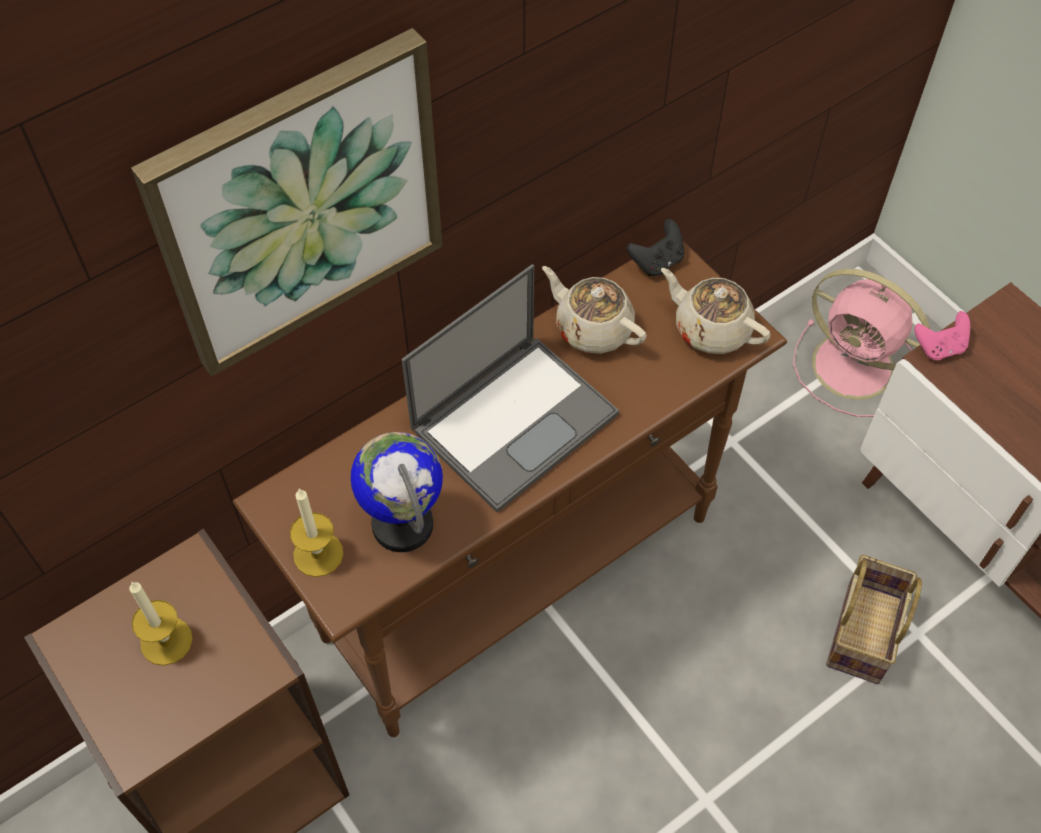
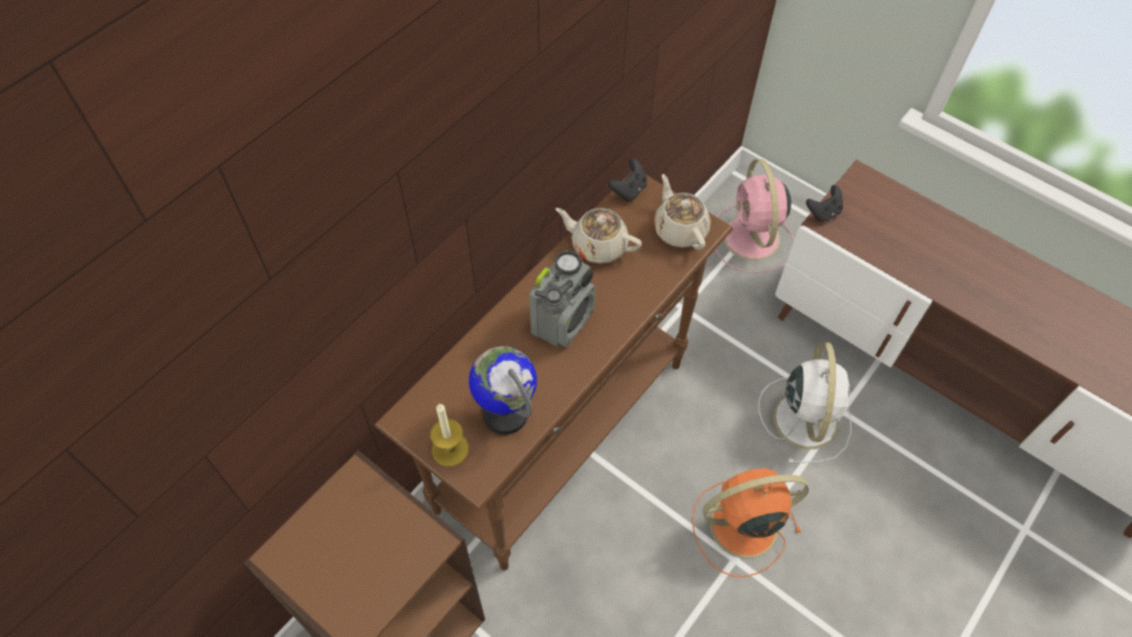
camera: 15 degrees left, 0 degrees up
(166, 641) = (354, 539): candle -> none
(300, 204) = (406, 192): picture -> none
(515, 419) = (563, 321): laptop -> radio
(711, 328) = (679, 229): beige teapot -> beige teapot turned 45 degrees clockwise
(727, 756) = (740, 525): none -> orange fan
(856, 368) = (752, 240): pink fan -> pink fan turned 60 degrees clockwise
(862, 629) = (805, 417): basket -> white fan
(939, 347) = (823, 212): pink game controller -> black game controller

